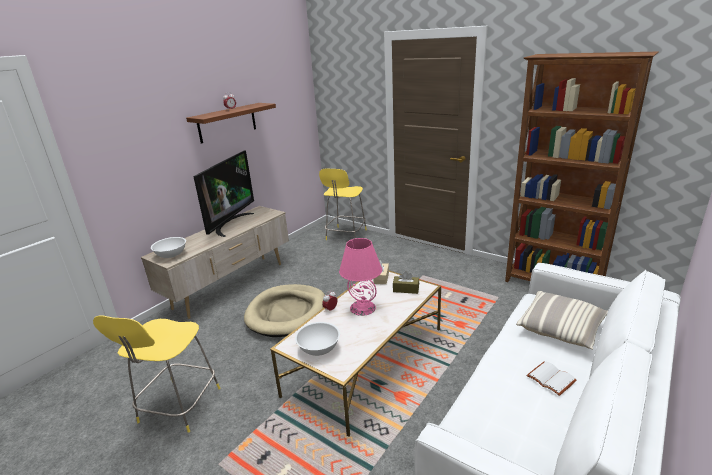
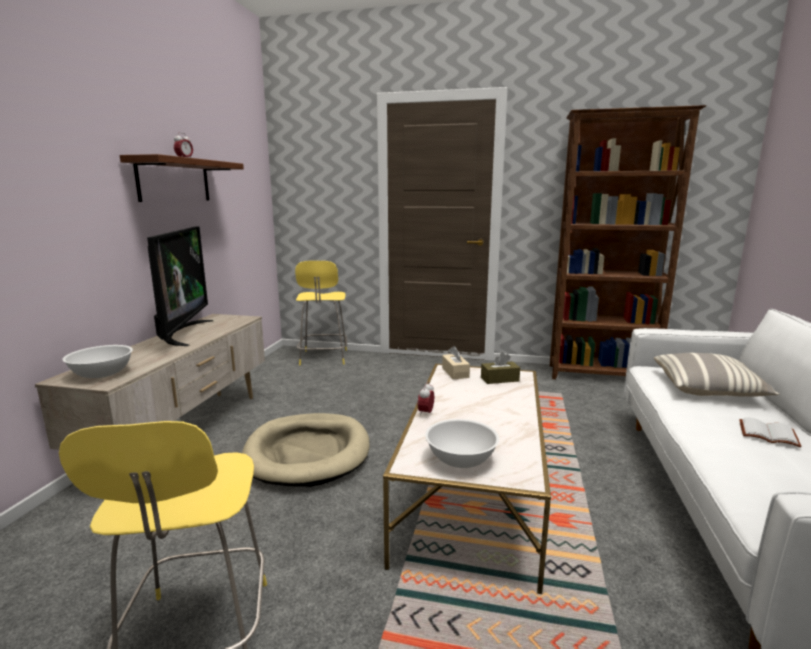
camera: 25 degrees left, 10 degrees down
(362, 308) = (468, 405): pink table lamp -> none

